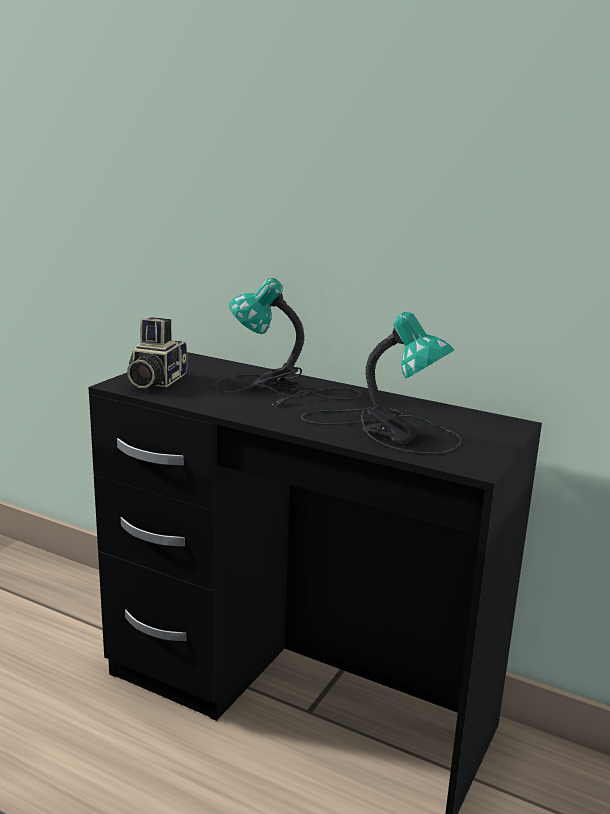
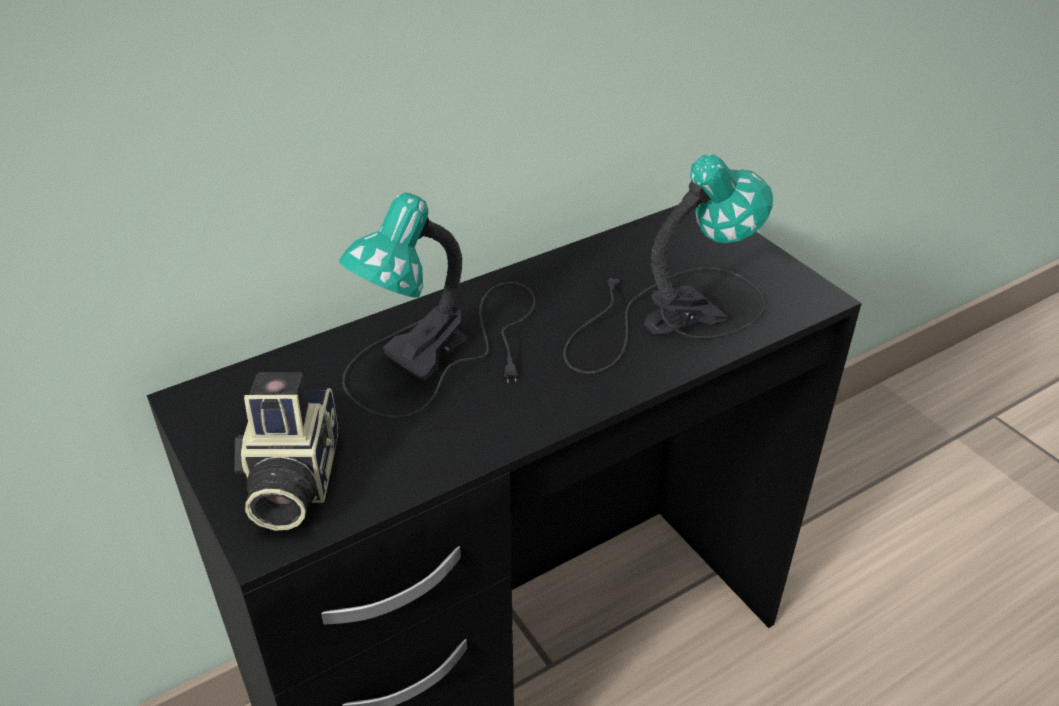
camera: 60 degrees left, 20 degrees up
(155, 381) = (290, 481): camera -> camera turned 45 degrees clockwise

